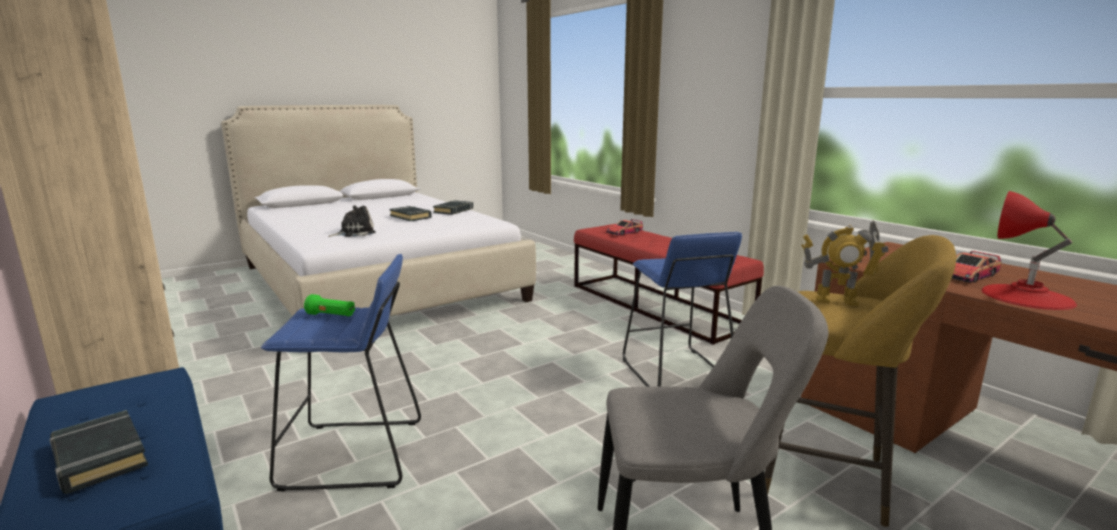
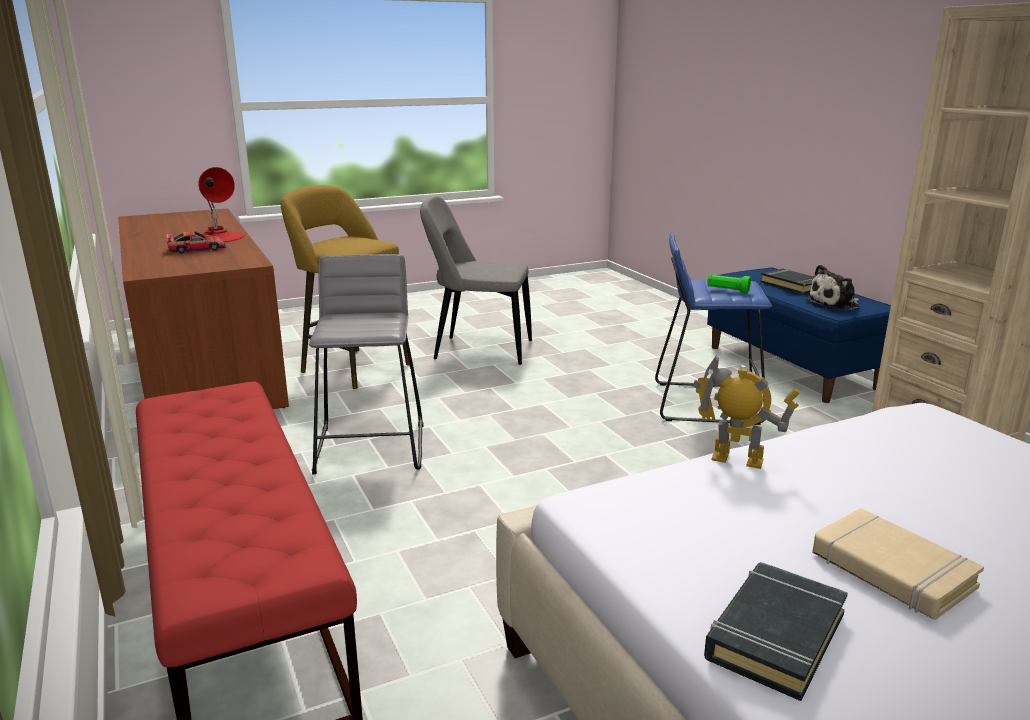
camera: 170 degrees left, 5 degrees up
(354, 233) = (926, 457): plush toy -> plush toy (835, 304)
(411, 217) = (891, 571): black book -> beige book
(624, 232) = (235, 531): toy car -> none
(675, 372) = (371, 447): blue stool -> grey stool
(836, 301) = (347, 243): toy robot -> toy robot (737, 460)

